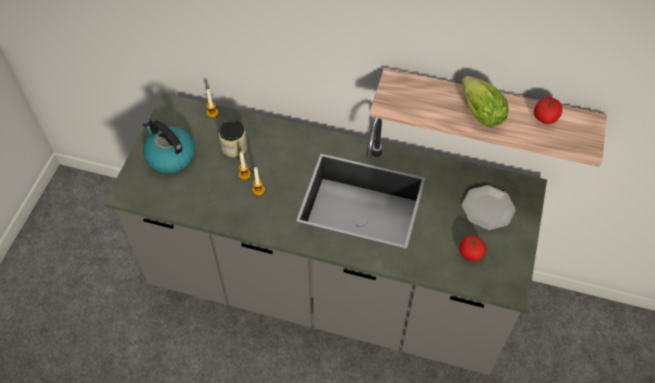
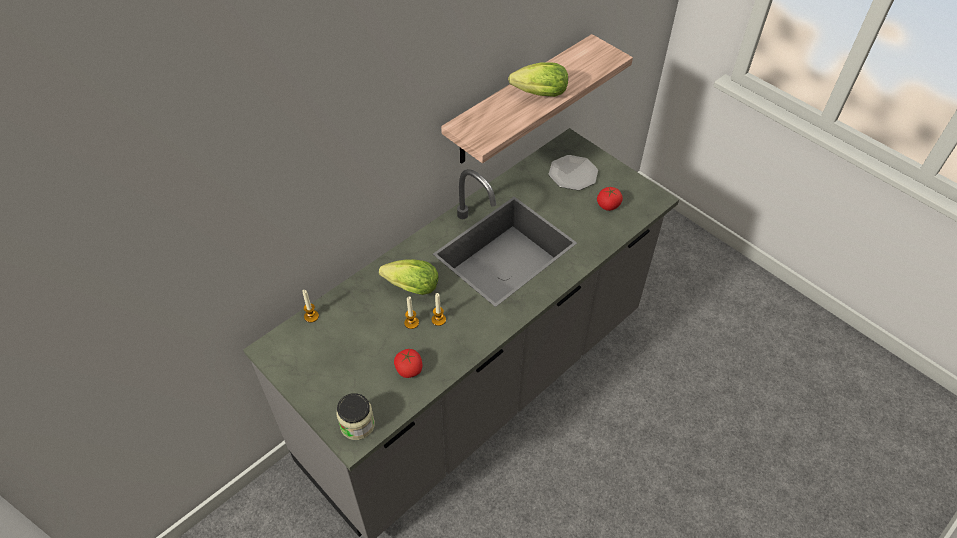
camera: 60 degrees left, 5 degrees down
(170, 156) = (336, 377): kettle -> none
(234, 147) = (370, 316): jar -> jar (357, 425)
(277, 155) = (409, 287): none -> lettuce
(545, 118) = (571, 64): tomato -> tomato (409, 369)

